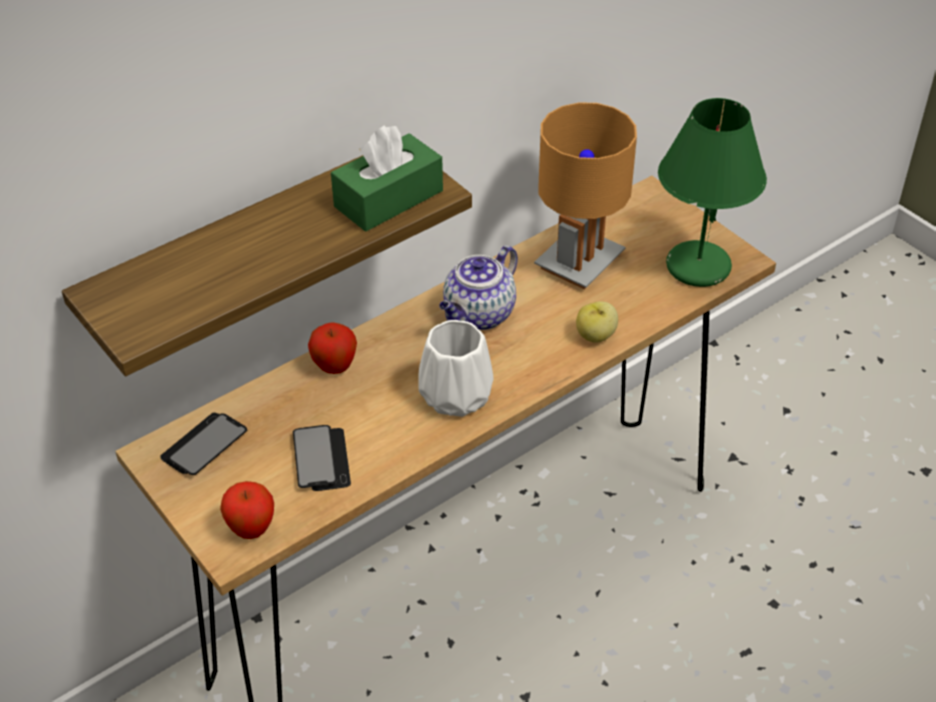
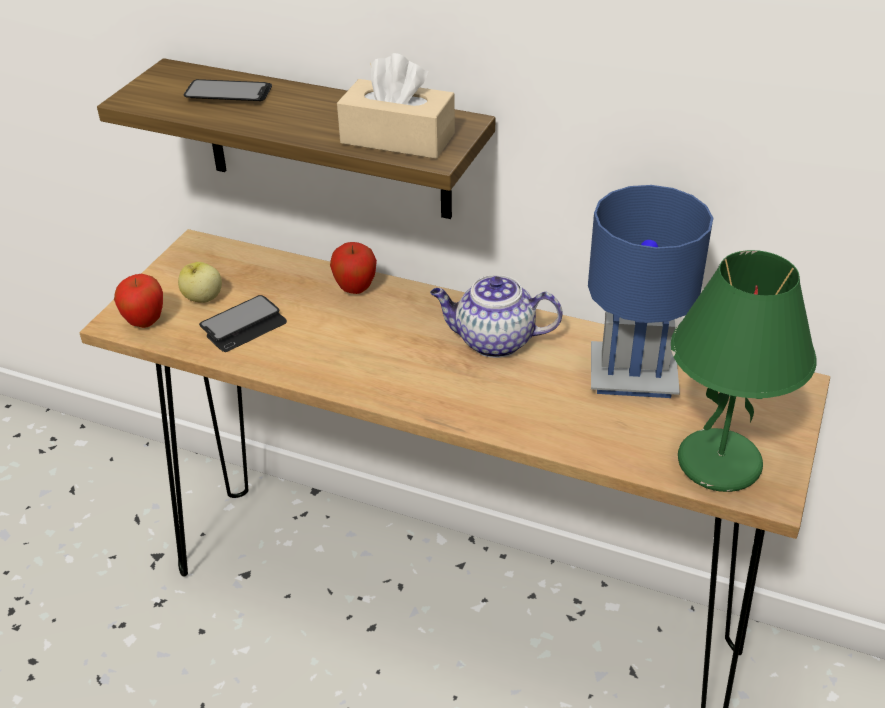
camera: 60 degrees right, 5 degrees down
(204, 445) = (219, 264): phone -> phone (229, 93)
(388, 199) = (397, 138): green tissue box -> beige tissue box
(456, 394) = (378, 368): white vase -> none
(580, 263) = (632, 376): brown table lamp -> blue table lamp
(596, 336) = (535, 427): apple -> apple (202, 298)

